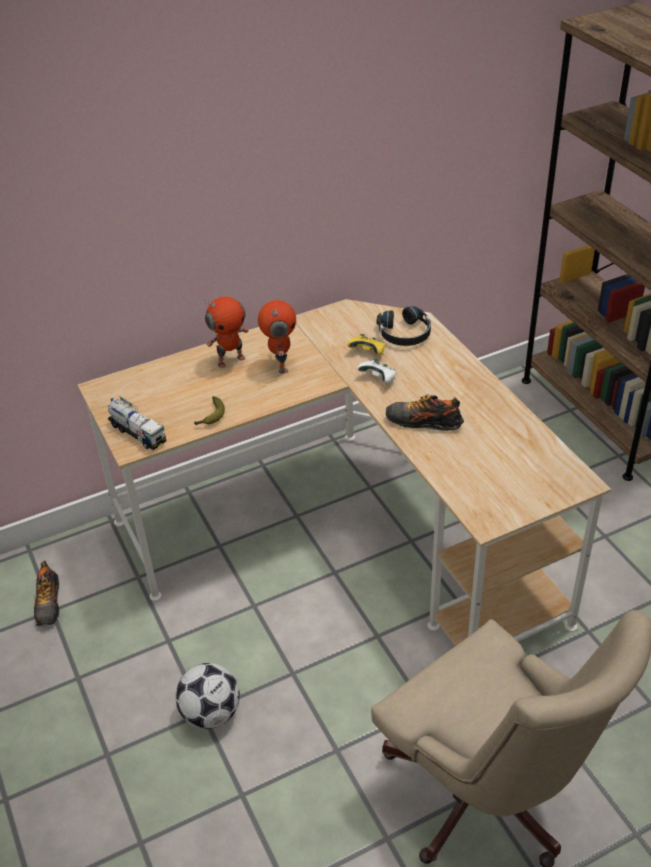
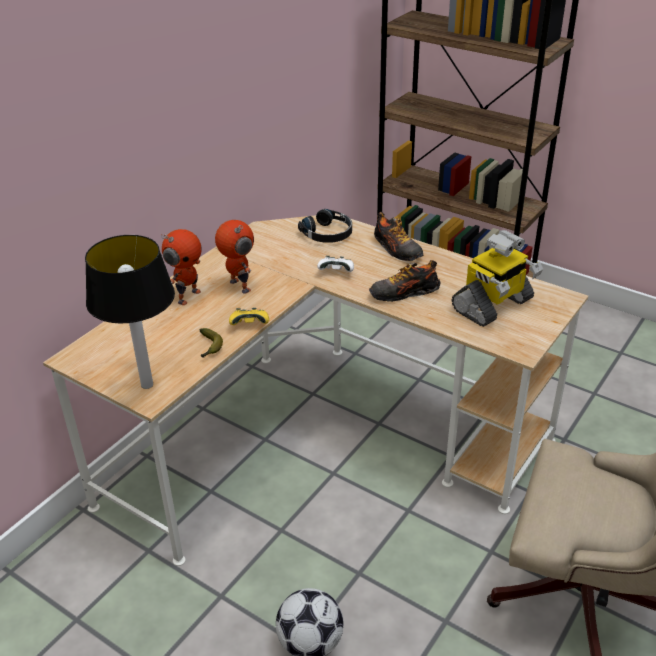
camera: 30 degrees left, 5 degrees down
(48, 603) = (67, 614): shoe -> shoe (397, 249)
(137, 433) = (146, 384): toy truck -> table lamp
(368, 352) = (309, 256): yellow game controller -> yellow game controller (250, 325)
(499, 465) = (493, 306): none -> toy robot

